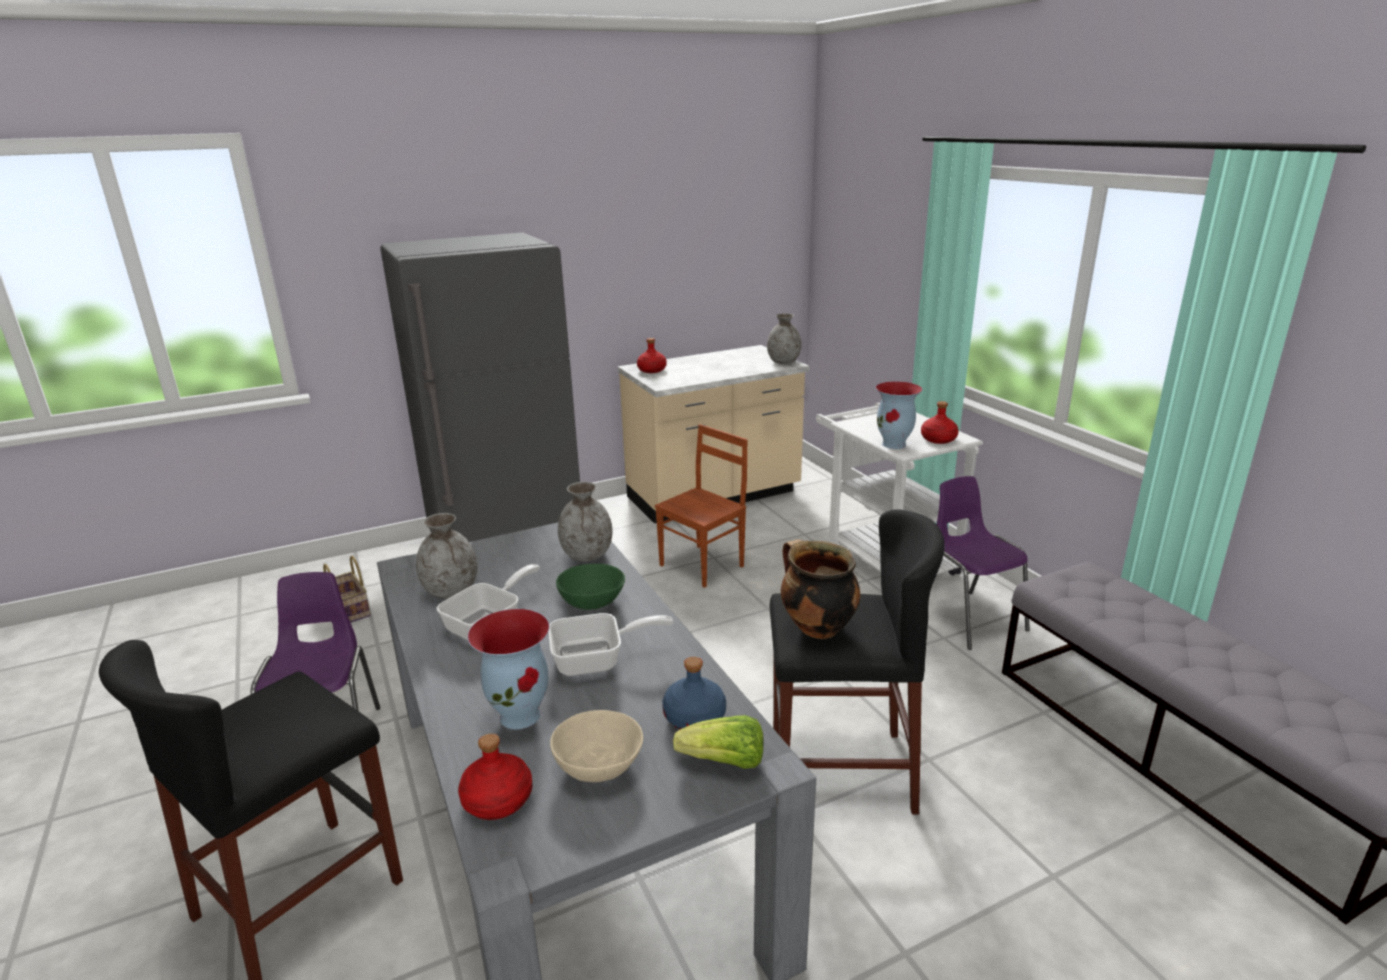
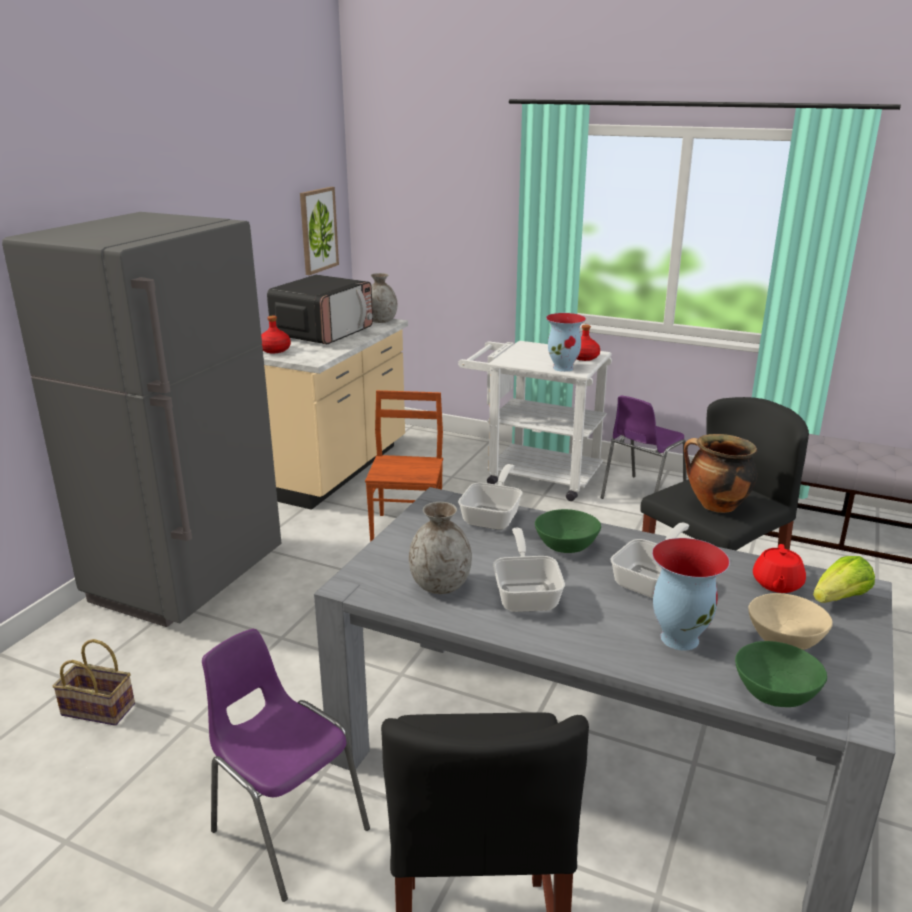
camera: 40 degrees left, 0 degrees up
(497, 799) = (774, 692): red bottle -> green bowl
(587, 555) = (493, 516): grey vase -> frying pan
(694, 718) = (776, 584): blue bottle -> red teapot
(716, 363) = (323, 333): none -> microwave
(757, 265) = (318, 230): none -> picture
(969, 618) = (641, 496): purple chair -> purple chair turned 75 degrees counterclockwise

